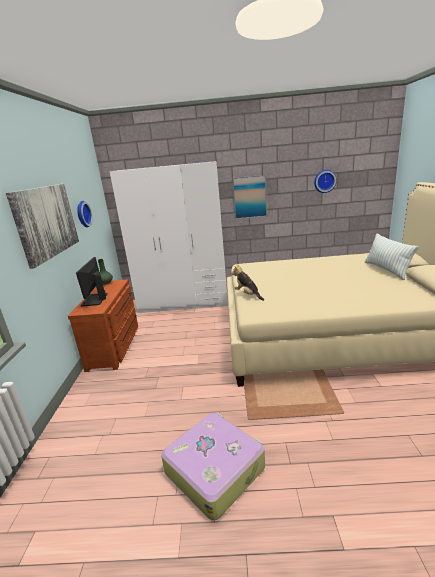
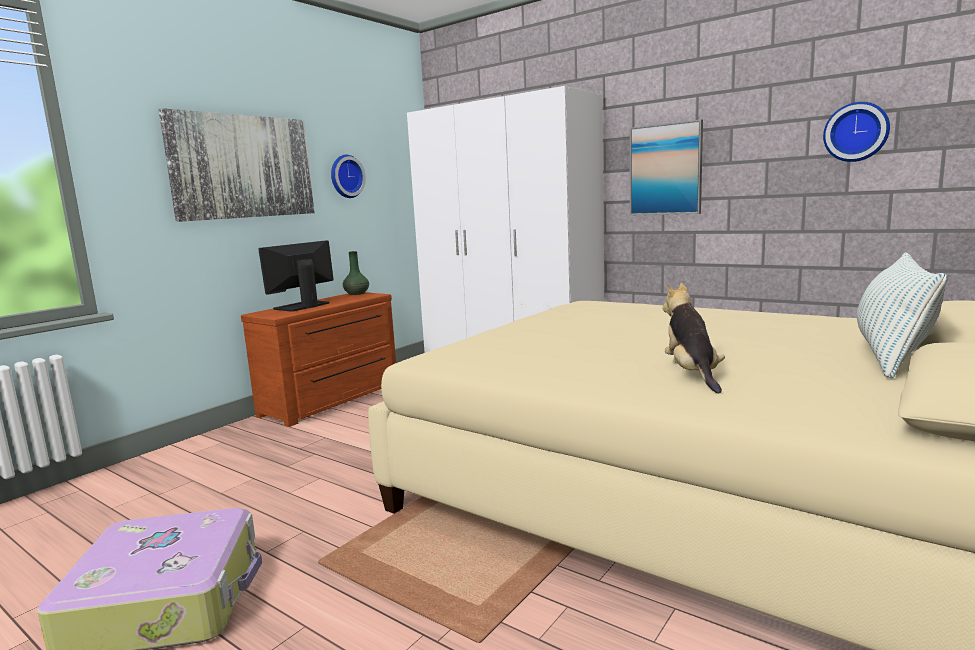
camera: 35 degrees right, 10 degrees down
(248, 295) = (484, 336): plush toy -> plush toy (691, 374)

